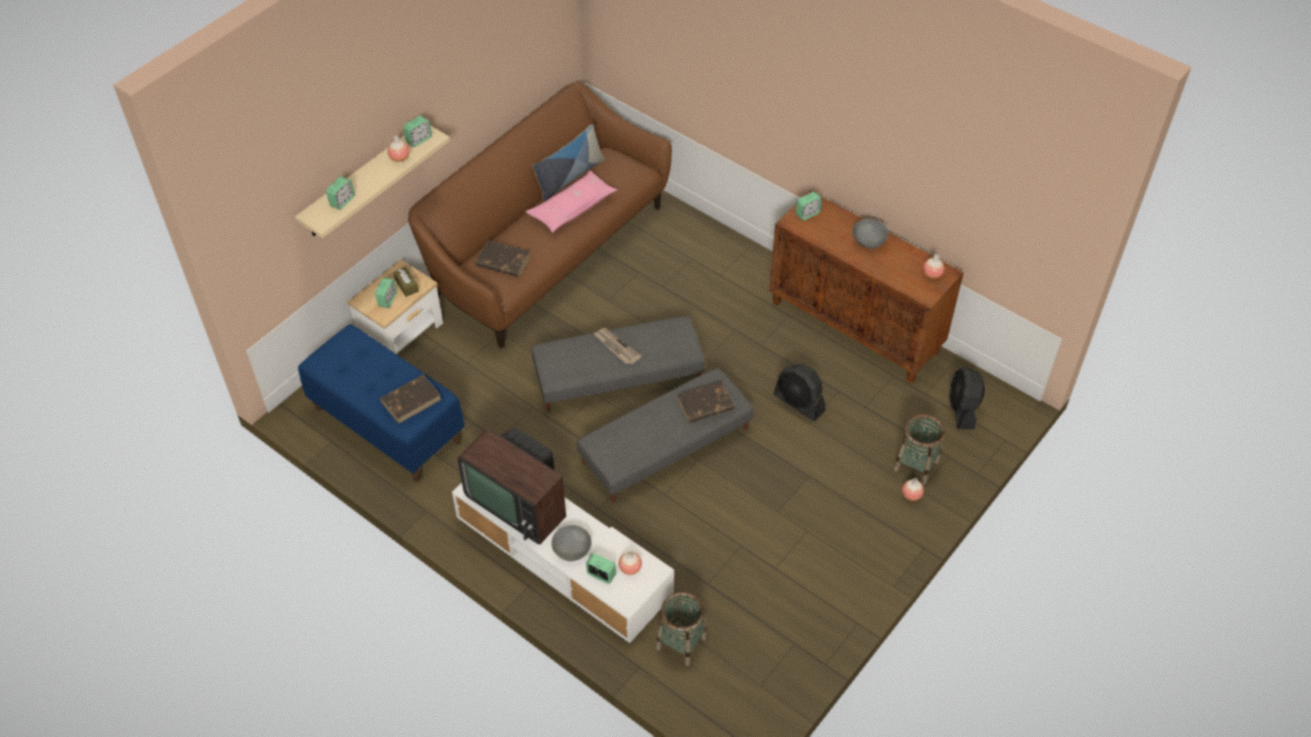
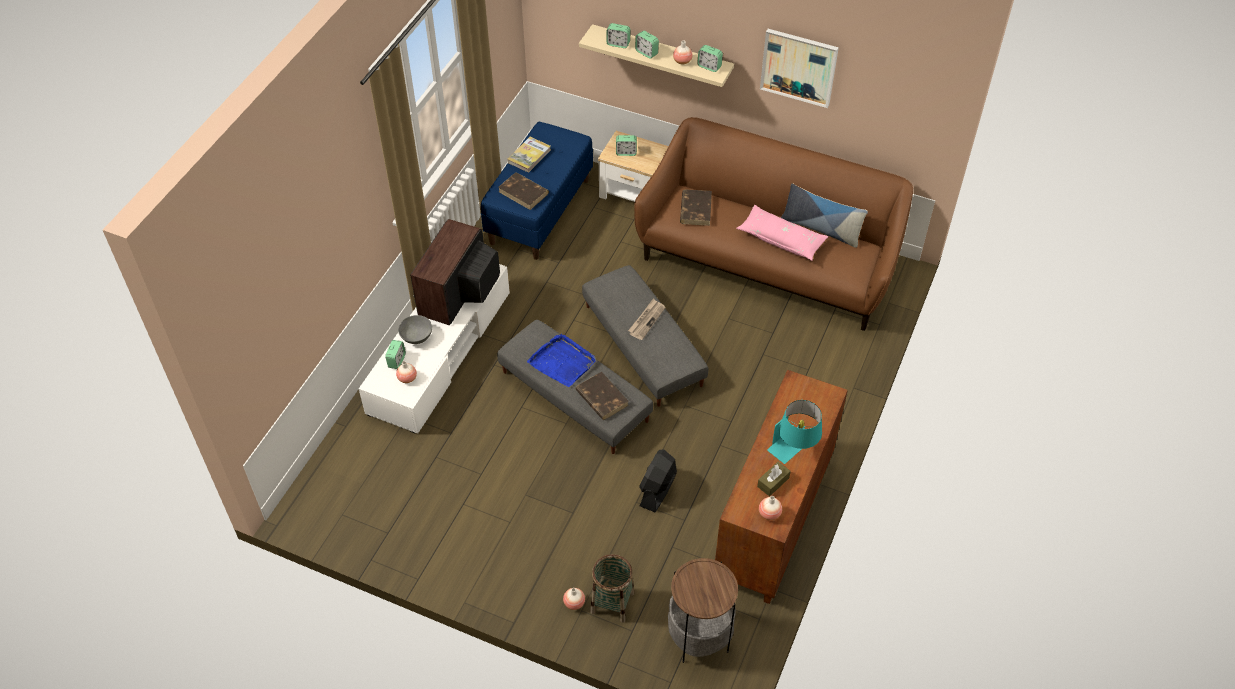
camera: 75 degrees right, 0 degrees up
(353, 384) = (529, 156): none -> book
(406, 285) = (646, 159): brown tissue box -> brown tissue box (773, 482)
(471, 69) = (798, 67): none -> picture
(648, 427) = (562, 362): none -> blue tray
(681, 643) = (373, 450): basket -> none
(807, 214) = (812, 393): alarm clock -> alarm clock (646, 52)
(868, 242) = (794, 451): grey bowl -> turquoise table lamp
(962, 409) = (699, 636): black fan -> side table

